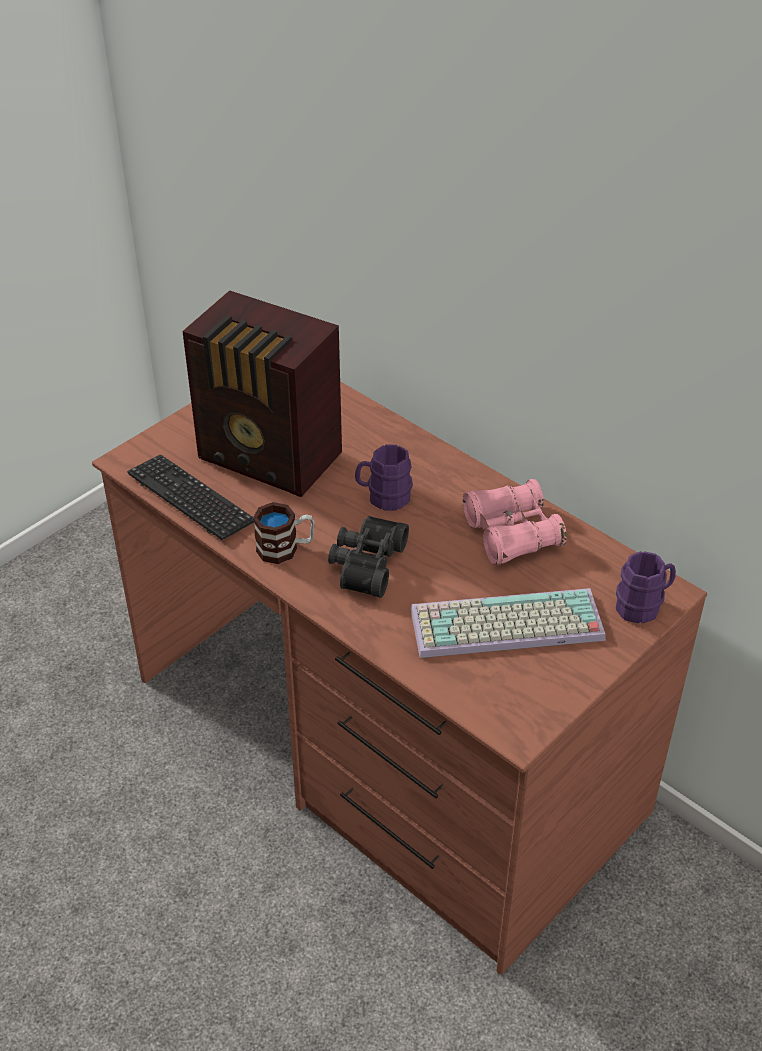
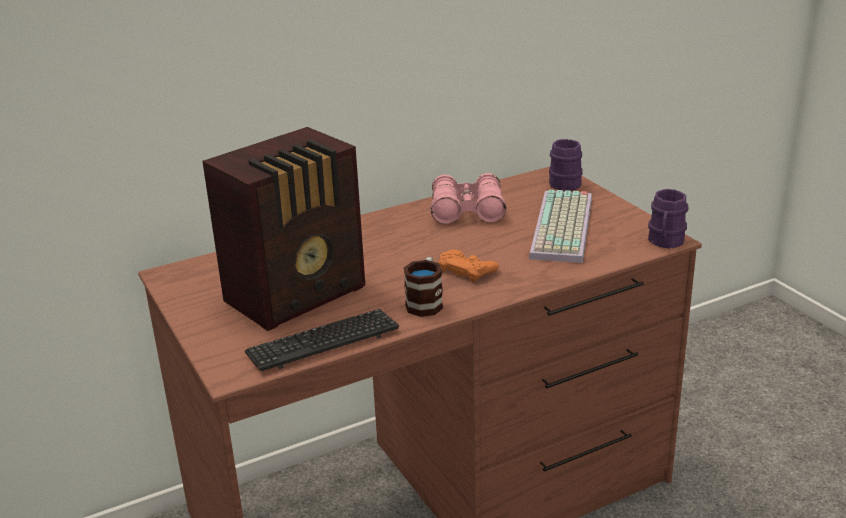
camera: 70 degrees left, 15 degrees down
(365, 564) = (466, 270): black binoculars -> orange game controller
(383, 497) = (390, 252): purple mug -> purple mug (665, 242)

